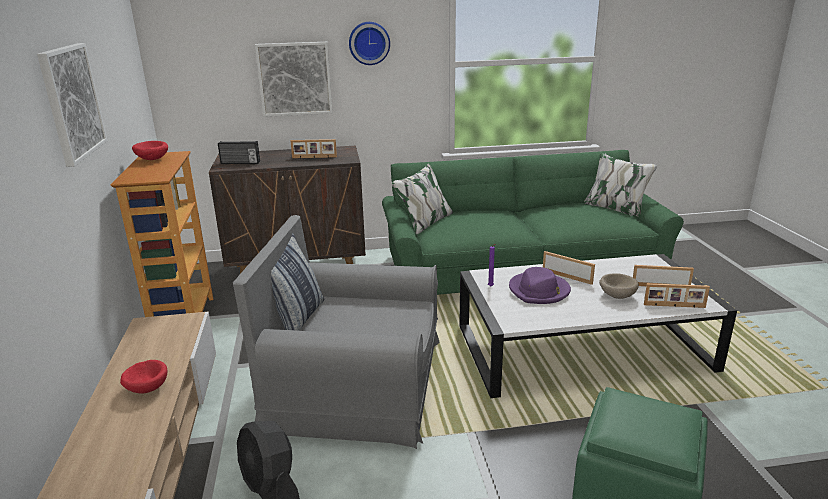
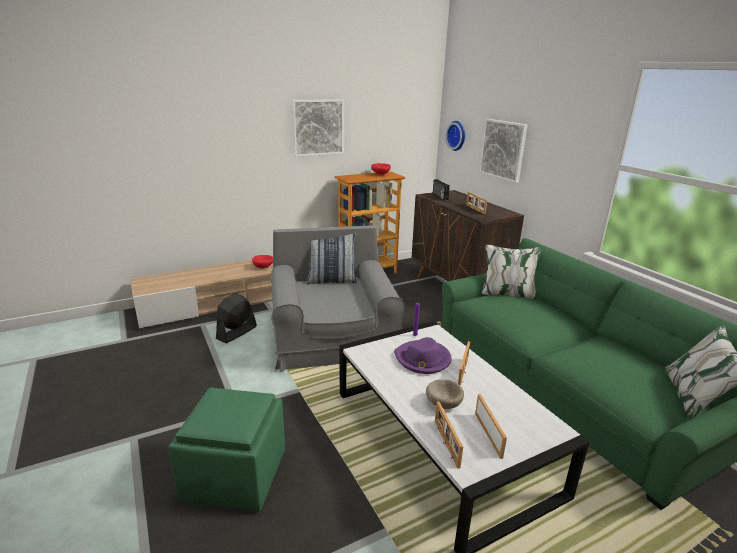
camera: 70 degrees right, 0 degrees up
(369, 43) = (554, 131): wall clock -> wall clock (457, 135)

